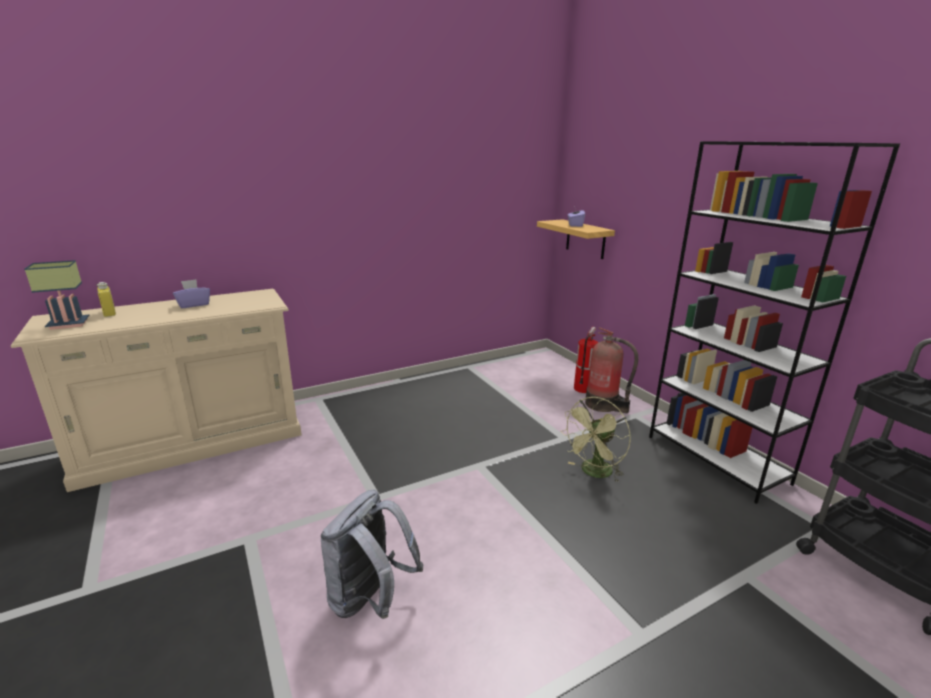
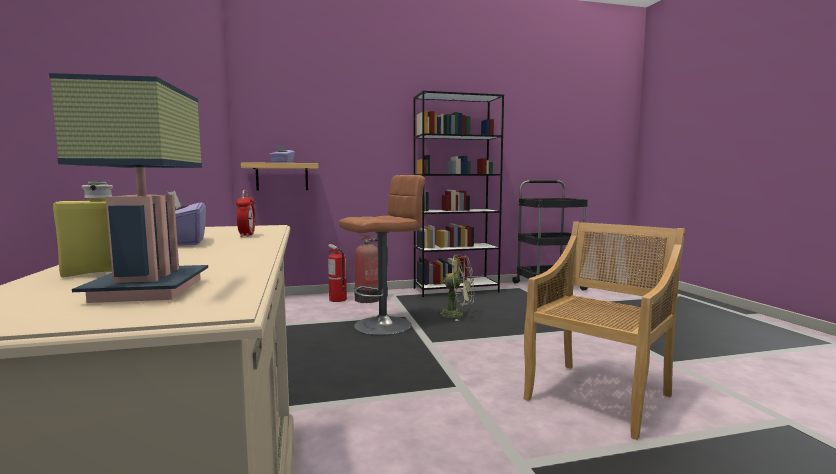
camera: 75 degrees left, 15 degrees down
(220, 309) = (247, 235): none -> alarm clock
(369, 600) = (598, 396): grey backpack -> beige chair
(518, 430) = (383, 325): none -> brown stool
(594, 473) = (457, 315): green fan -> green fan turned 45 degrees counterclockwise

